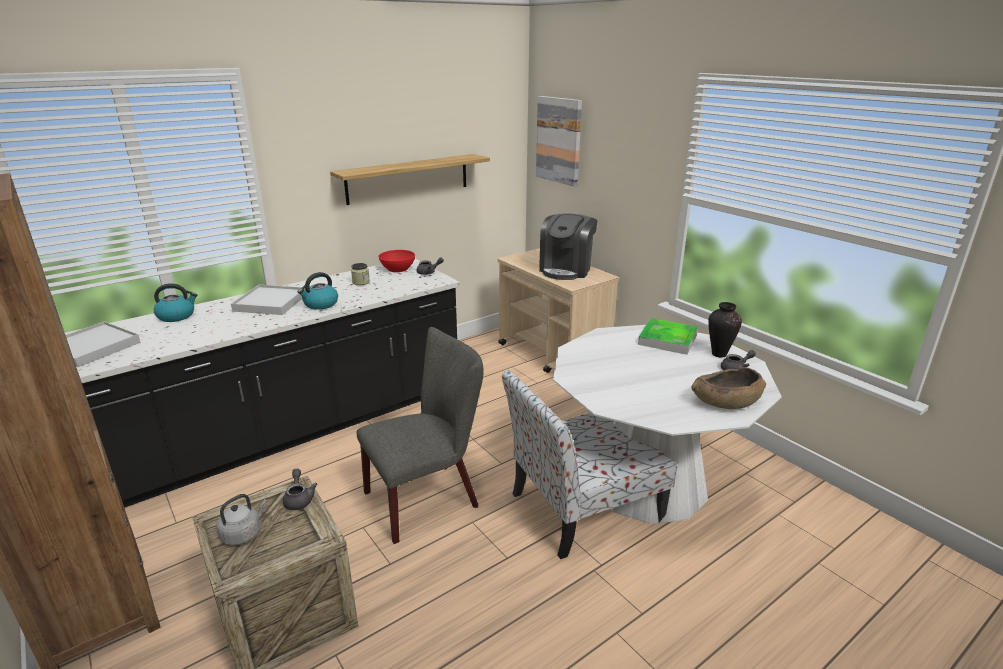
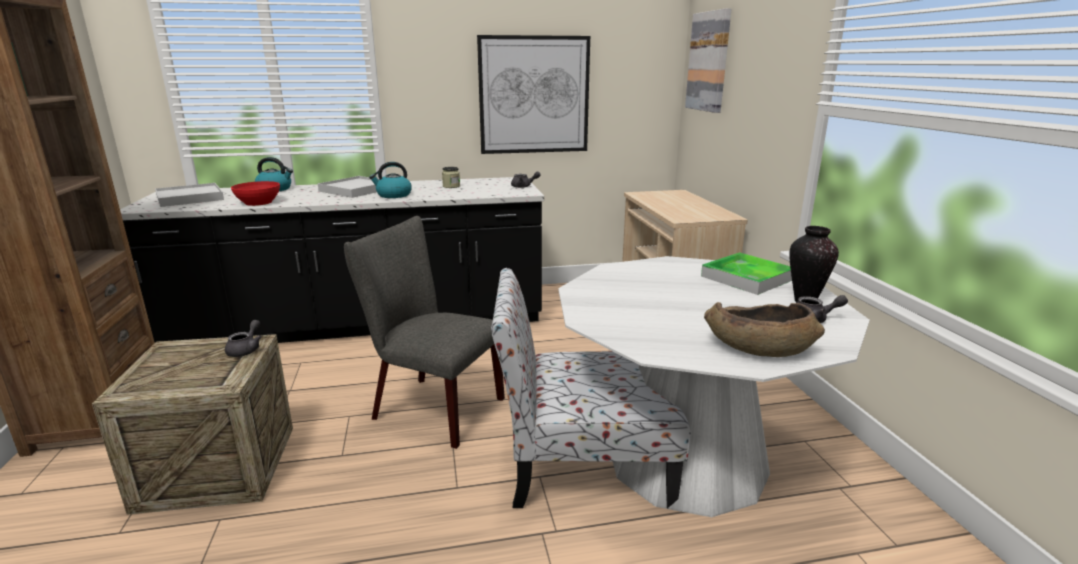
camera: 25 degrees right, 5 degrees down
(243, 534) = (172, 363): grey kettle -> none
(398, 268) = (499, 181): red bowl -> red bowl (259, 202)
(408, 178) = (534, 95): shelf -> picture
(428, 497) = (430, 407): grey chair -> grey chair turned 150 degrees counterclockwise
(566, 270) = (689, 207): coffee machine -> none

